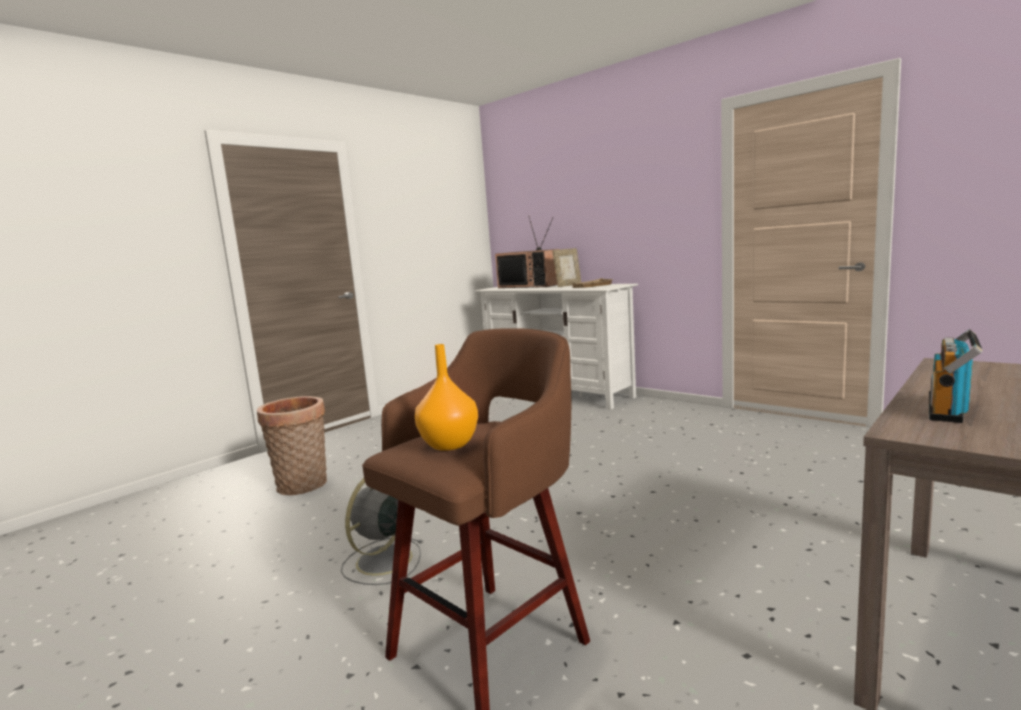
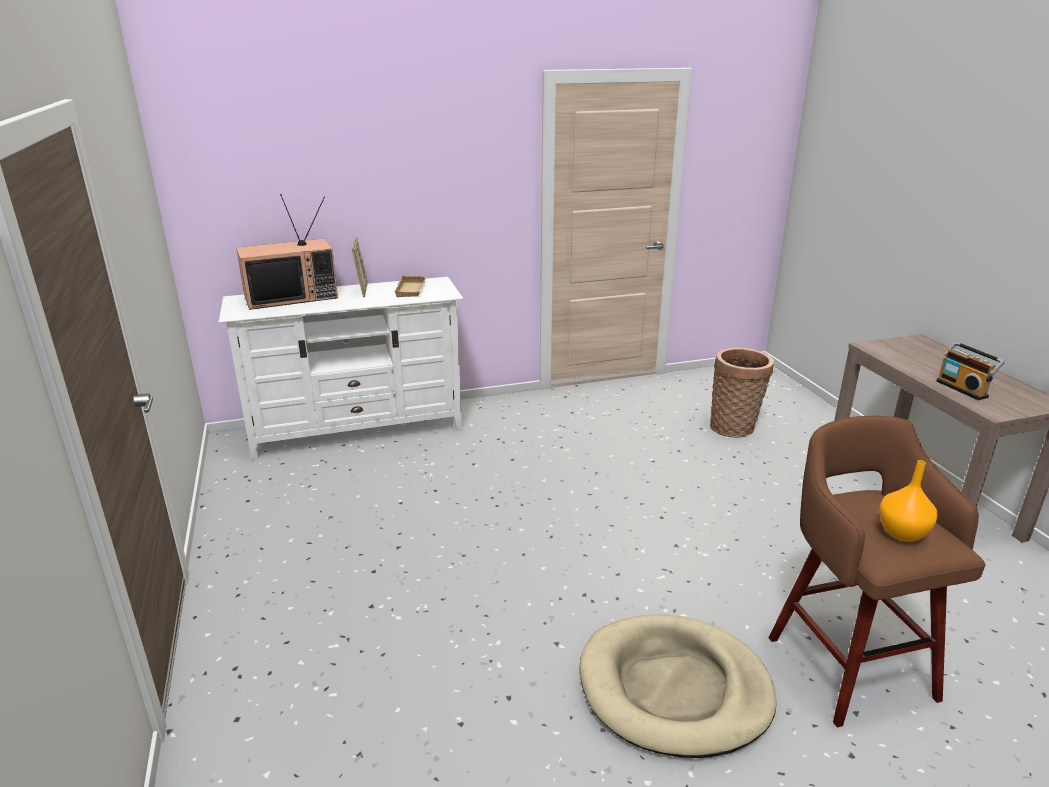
camera: 60 degrees left, 15 degrees up
(303, 487) = (395, 713): basket -> basket (735, 427)
(382, 561) = (674, 689): grey fan -> beige dog bed

